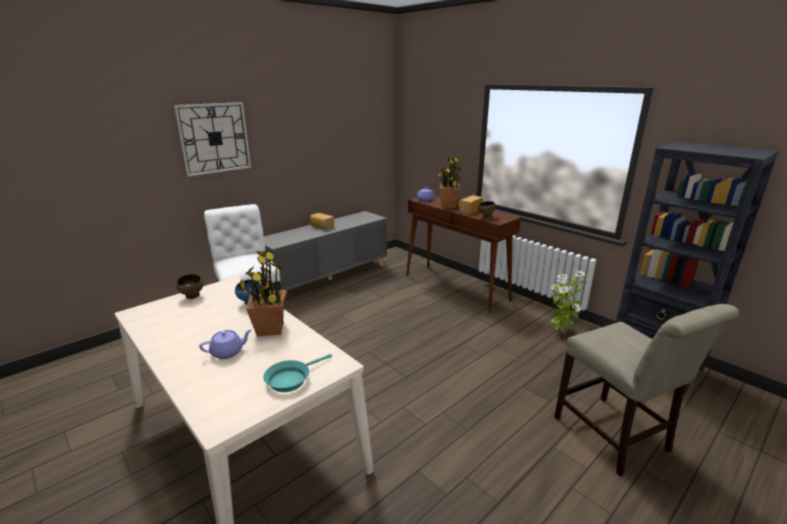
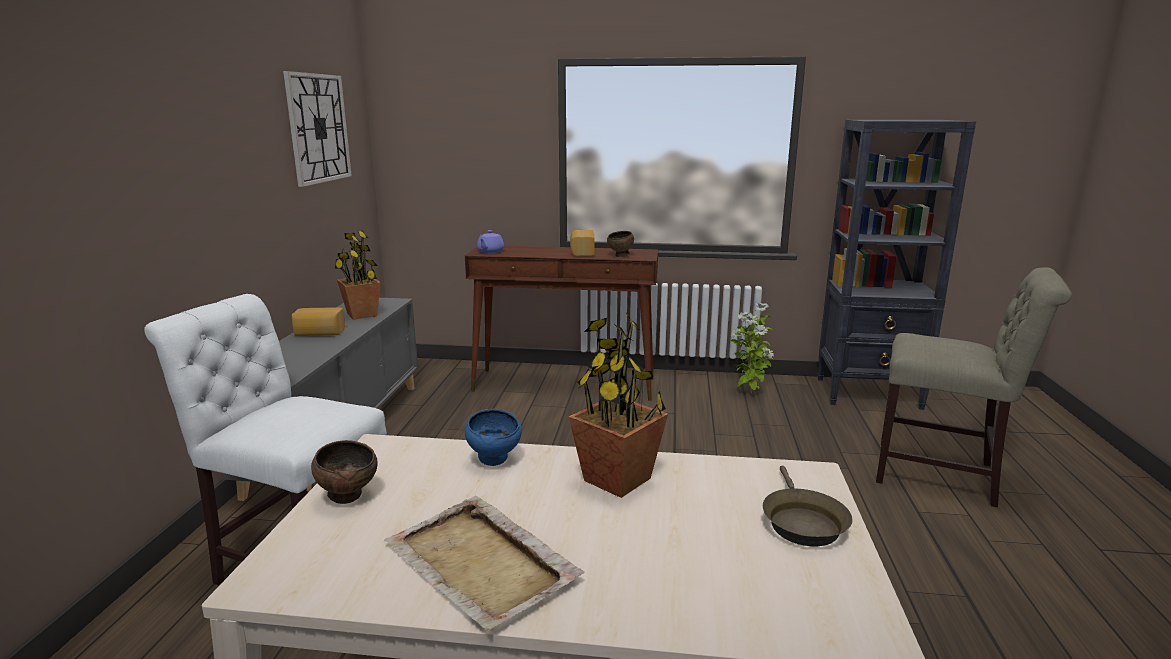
camera: 40 degrees left, 5 degrees down
(179, 336) = (481, 564): none -> beige tray
(214, 138) = (112, 152): wall clock -> wall clock (318, 128)
(228, 352) = (631, 540): purple teapot -> none
(291, 379) = (801, 522): turquoise frying pan -> brown frying pan
(448, 206) = (542, 252): potted plant -> potted plant (362, 315)

